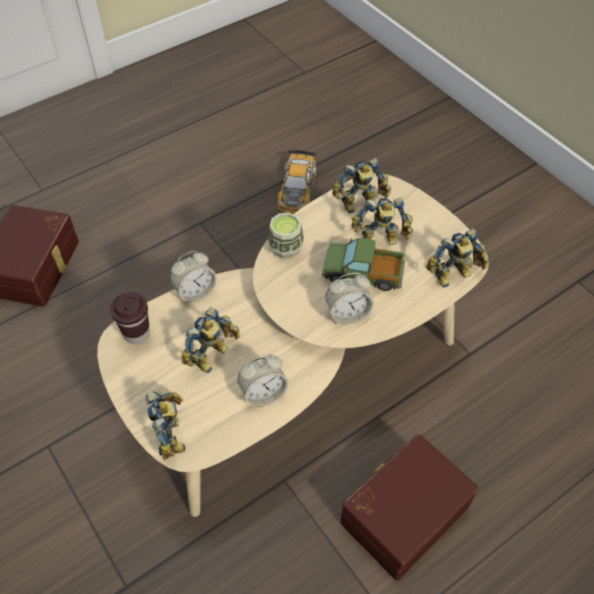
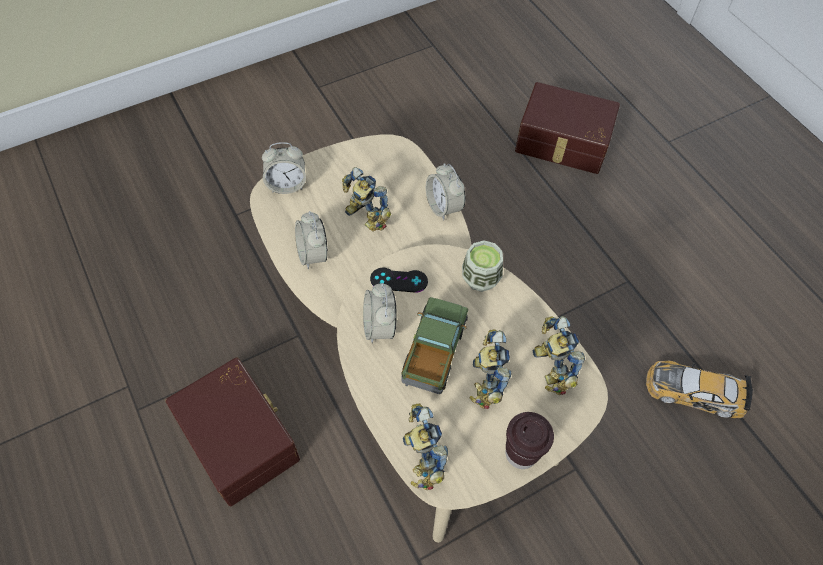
camera: 95 degrees right, 5 degrees up
(137, 334) = (398, 161): brown cup -> brown cup (521, 454)
(173, 435) = (287, 185): toy robot -> alarm clock
(297, 305) = (399, 280): none -> black game controller

